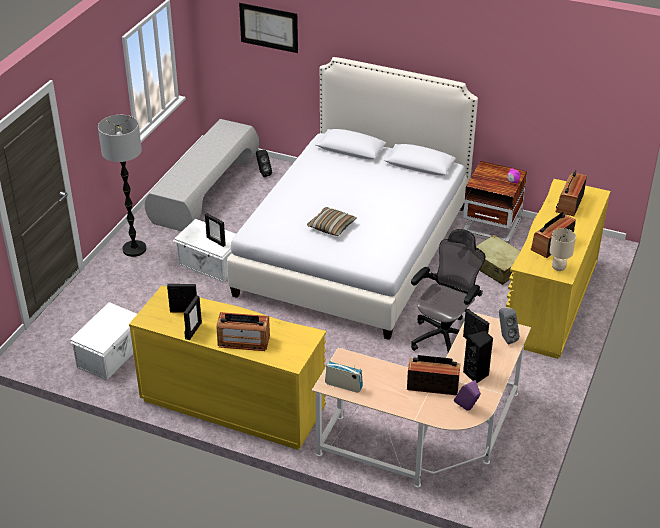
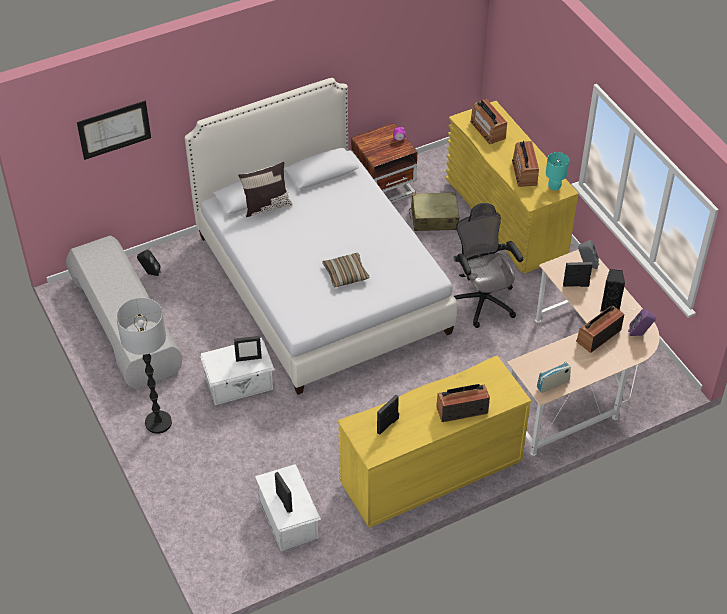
camera: 50 degrees left, 10 degrees up
(193, 330) = (418, 433): picture frame -> picture frame (283, 502)
(243, 341) = (462, 410): radio -> radio turned 150 degrees counterclockwise
(350, 159) = (266, 207): none -> pillow
(559, 268) = (554, 187): beige table lamp -> turquoise table lamp

